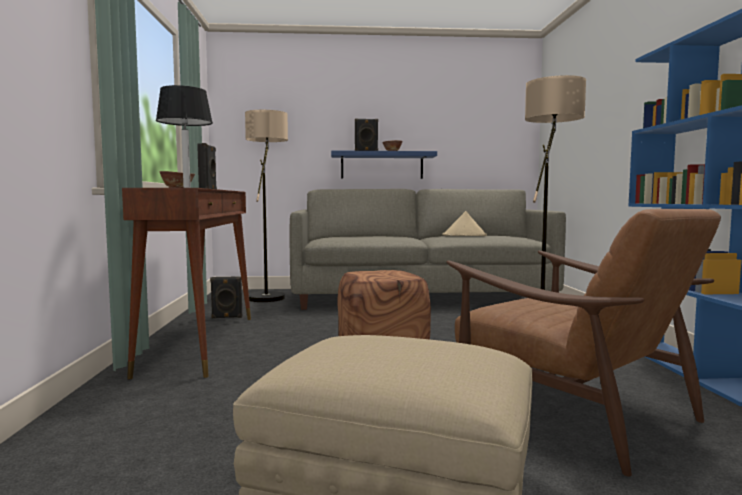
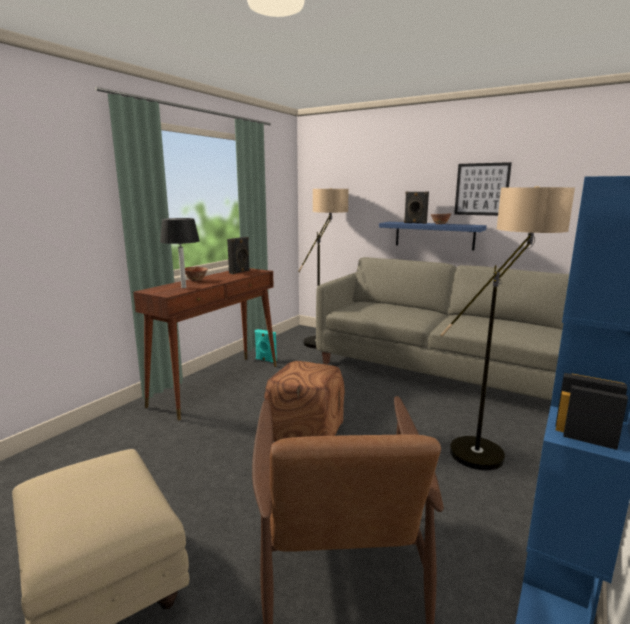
camera: 35 degrees right, 10 degrees up
(227, 317) = (265, 360): black speaker -> turquoise speaker
(424, 119) = (481, 189): none -> picture
(464, 236) = (483, 322): beige hat -> none

